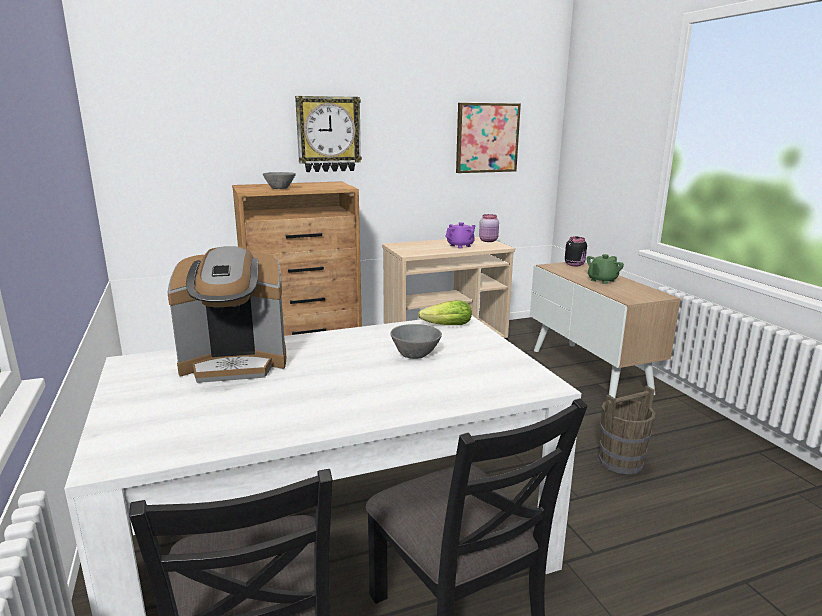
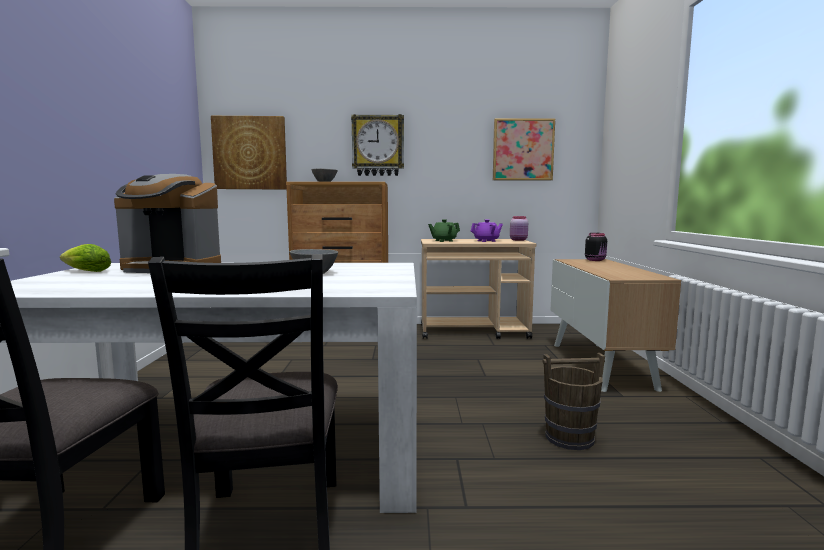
camera: 20 degrees right, 10 degrees down
(160, 145) = (250, 153): none -> picture
(444, 326) = (375, 265): lettuce -> lettuce (84, 271)
(602, 280) = (608, 268): green teapot -> green teapot (443, 241)

